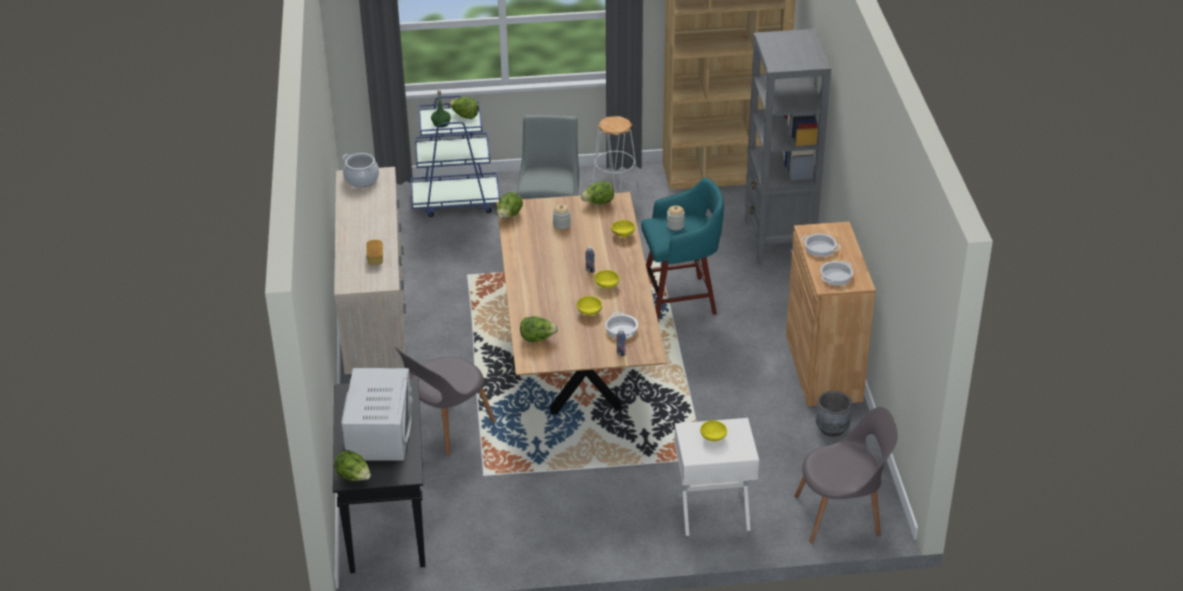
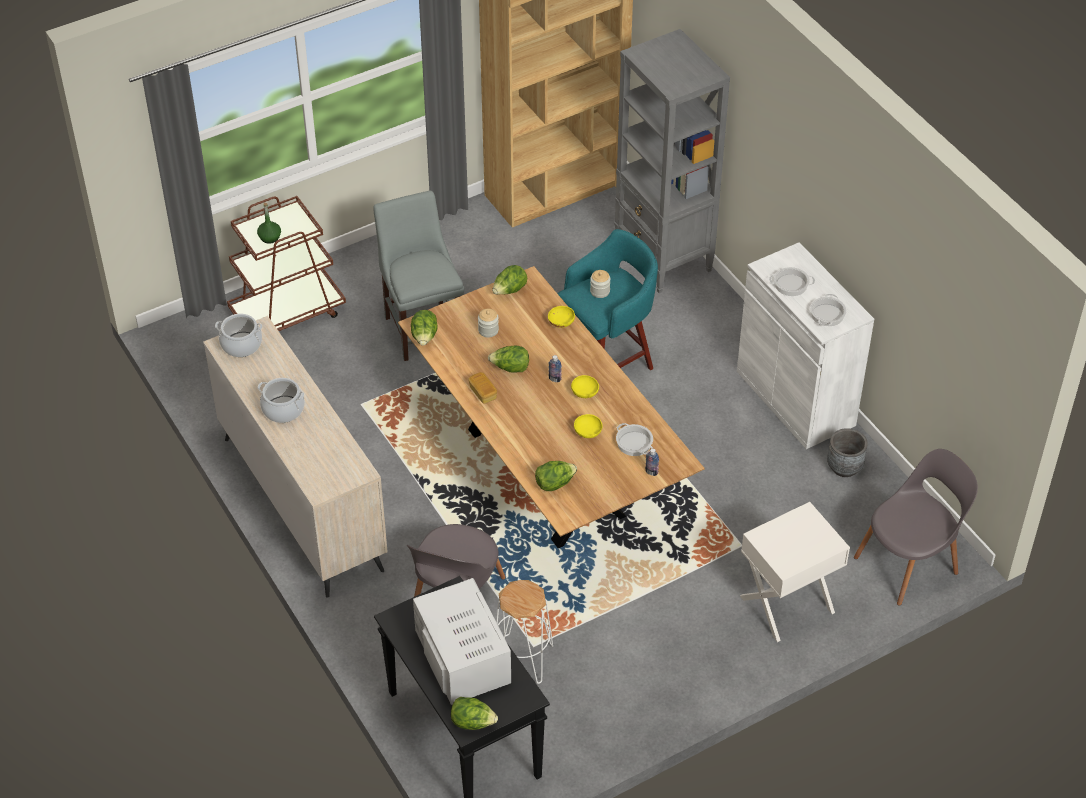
camera: 25 degrees left, 10 degrees up
(360, 227) = (283, 409): none -> cooking pot
(375, 258) = (327, 443): bread -> bread (483, 393)
(456, 201) = (288, 312): blue cart -> brown cart
(464, 116) = (290, 219): lettuce -> lettuce (510, 368)
(614, 186) = (451, 241): white stool -> white stool (522, 659)
(713, 438) = (791, 537): yellow bowl -> none
(823, 368) = (795, 398): brown cabinet -> white cabinet

